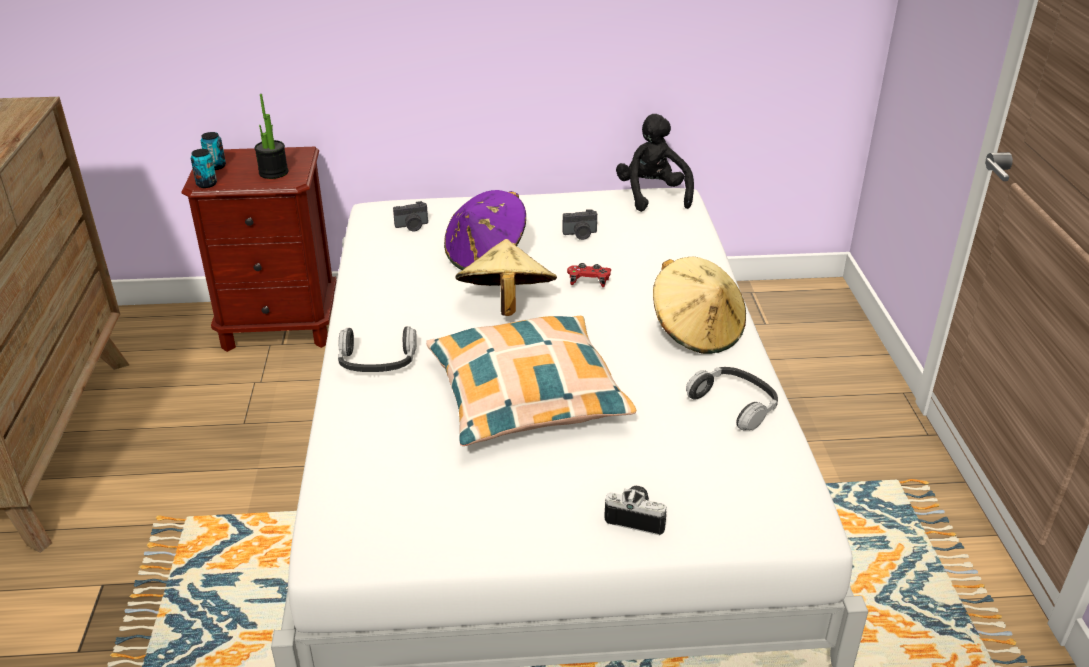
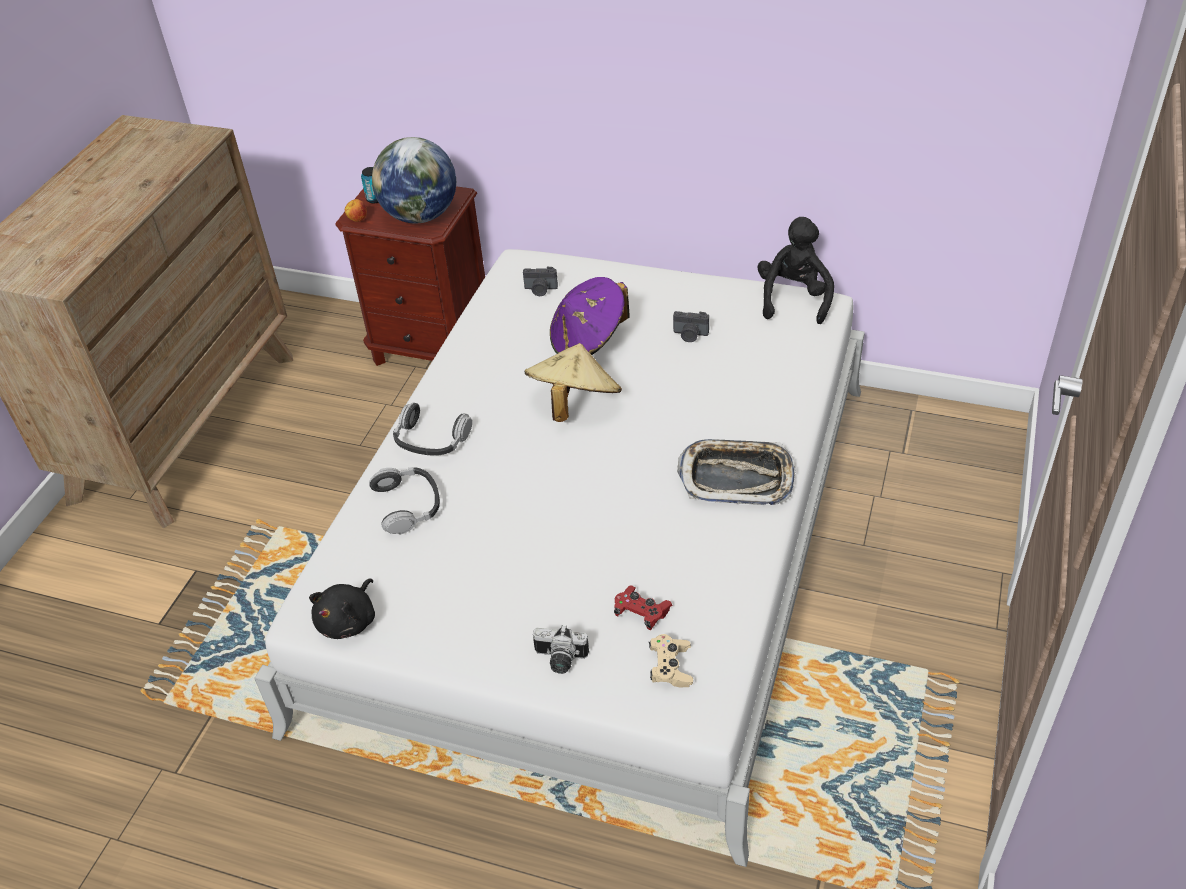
camera: 25 degrees right, 10 degrees up
(206, 184) = (357, 220): can -> apple
(273, 172) = (420, 216): potted plant -> globe
(385, 540) = (349, 621): none -> black plush toy
(527, 395) = (537, 509): pillow -> none
(588, 282) = (666, 394): red game controller -> red game controller (641, 613)
(637, 516) = (559, 660): camera -> camera turned 150 degrees clockwise
(696, 331) = (736, 478): beige hat -> tray
(734, 404) = (719, 569): headphones -> headphones (408, 505)
(749, 494) = (670, 667): none -> beige game controller

